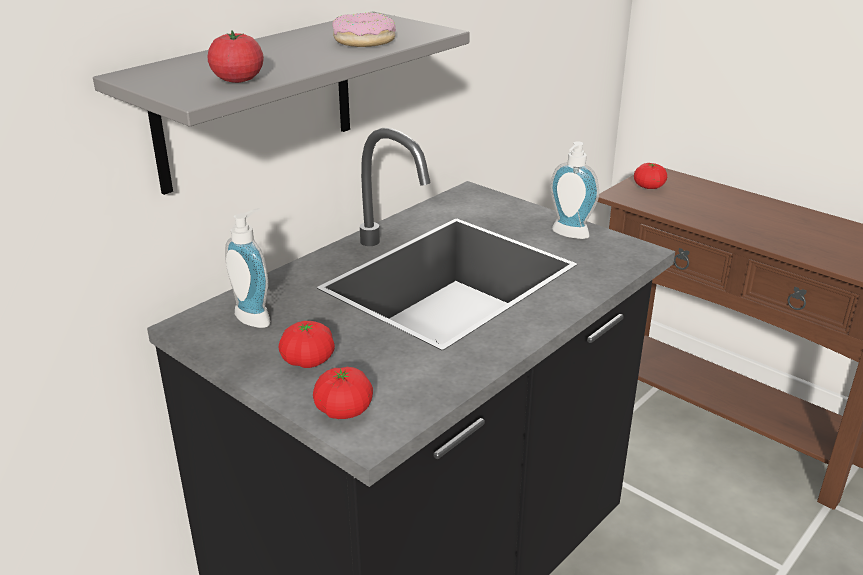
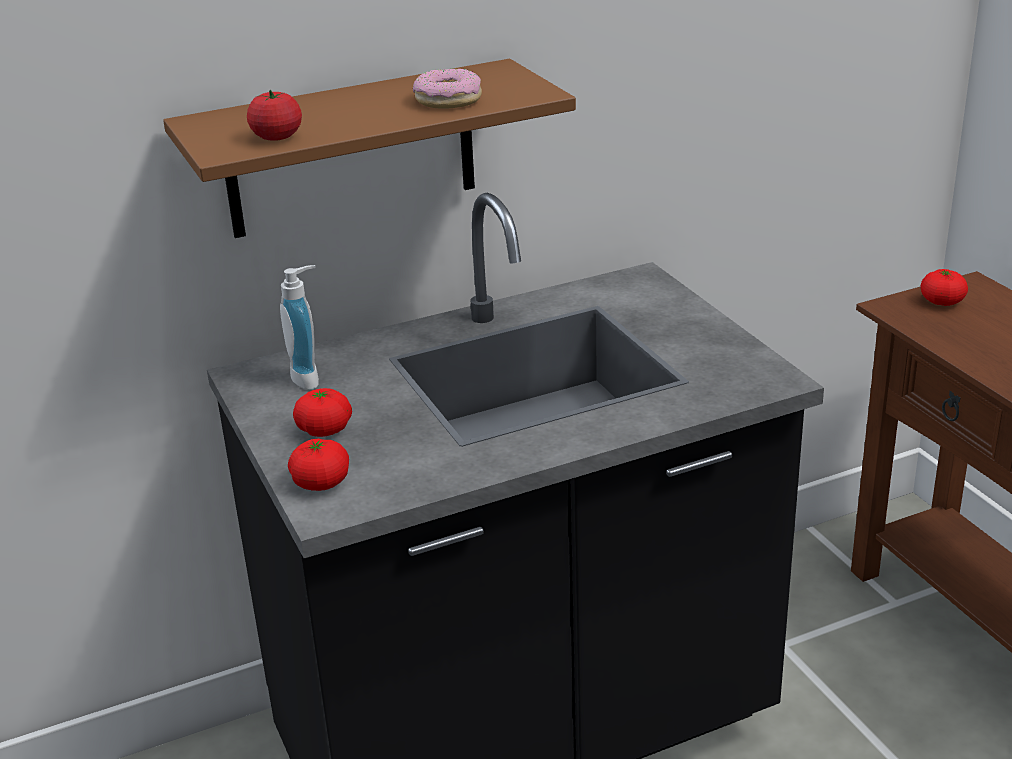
camera: 25 degrees right, 0 degrees up
(256, 101) = (351, 150): grey shelf -> brown shelf
(568, 235) = (710, 347): soap dispenser -> none

